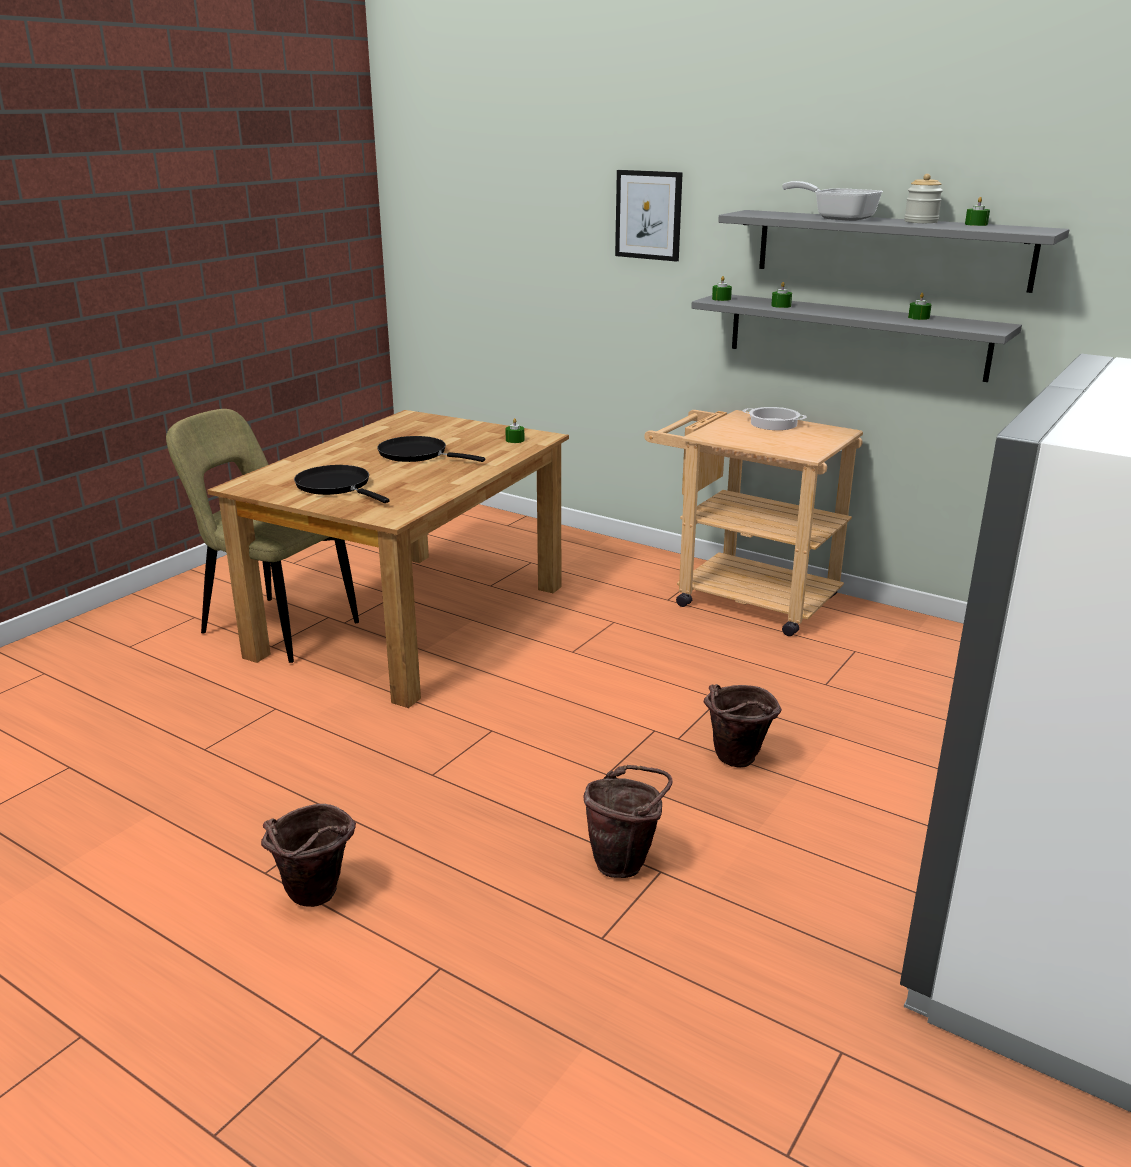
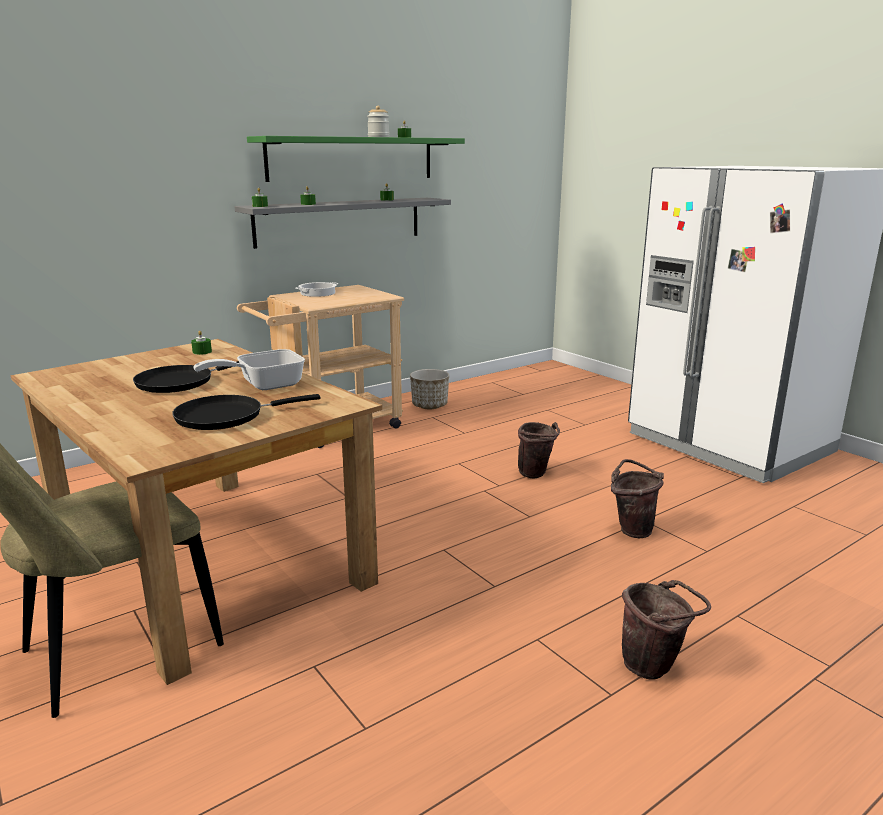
camera: 70 degrees left, 5 degrees down
(648, 215) = (157, 145): picture -> none
(838, 218) = (334, 136): frying pan -> frying pan (263, 385)
(891, 249) = (352, 158): grey shelf -> green shelf
(895, 640) = (429, 405): none -> planter

